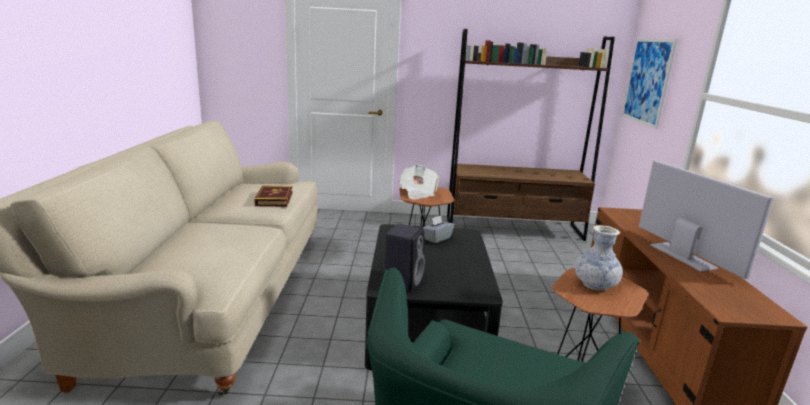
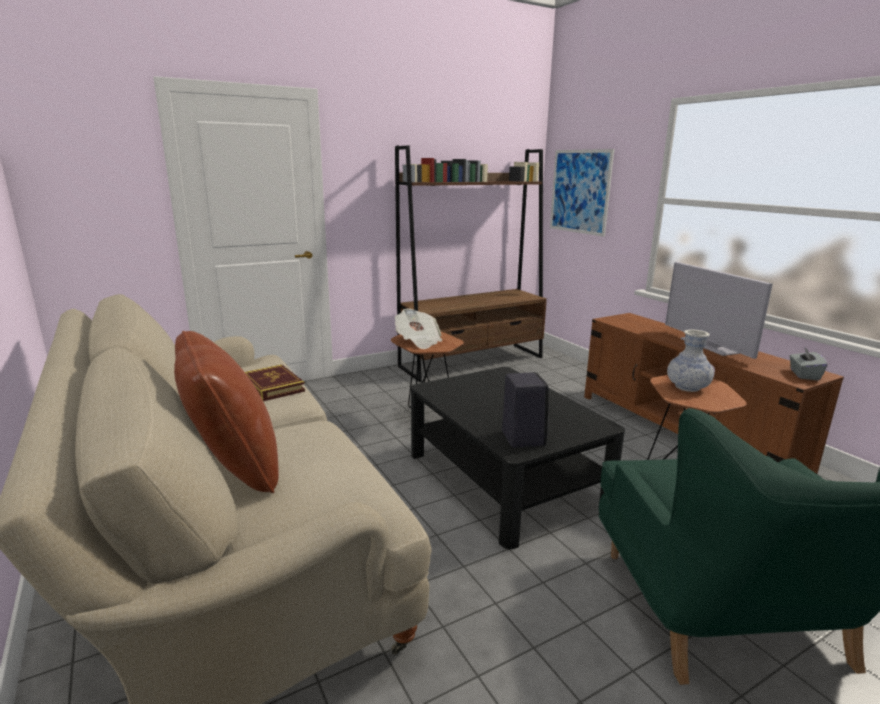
camera: 30 degrees left, 0 degrees up
(181, 238) = (233, 469): none -> brown pillow
(436, 238) = (485, 385): grey tissue box -> grey tissue box (803, 374)
(682, 256) = (708, 346): television -> television turned 150 degrees counterclockwise

